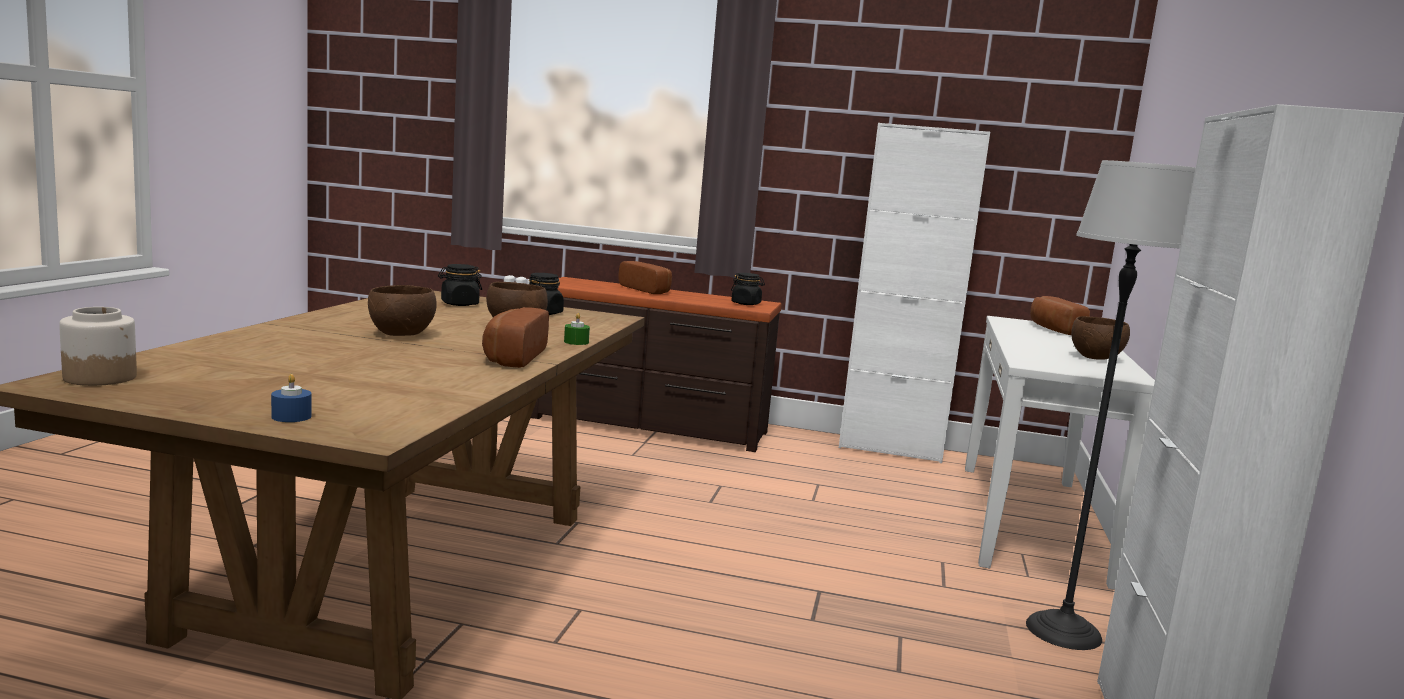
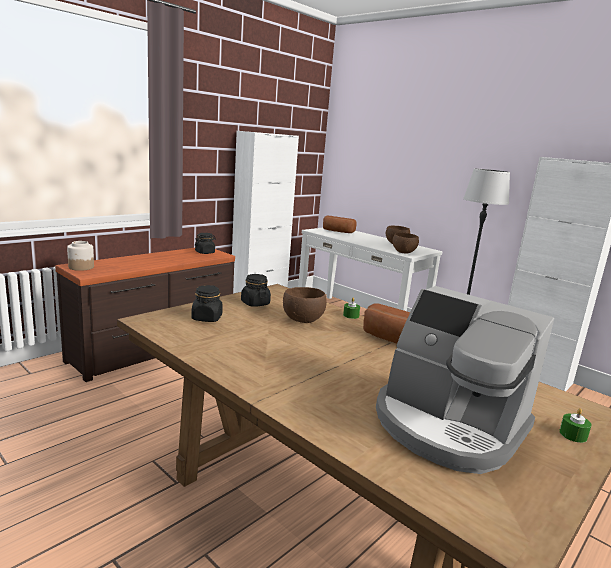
camera: 60 degrees left, 5 degrees up
(100, 377) = (484, 509): jar -> jar (81, 267)
(268, 371) = (447, 426): none -> coffee machine
(291, 416) = (573, 435): blue candle -> green candle
(402, 335) = (320, 358): brown bowl -> brown bowl (403, 252)
(647, 290) = (137, 259): bread -> none

